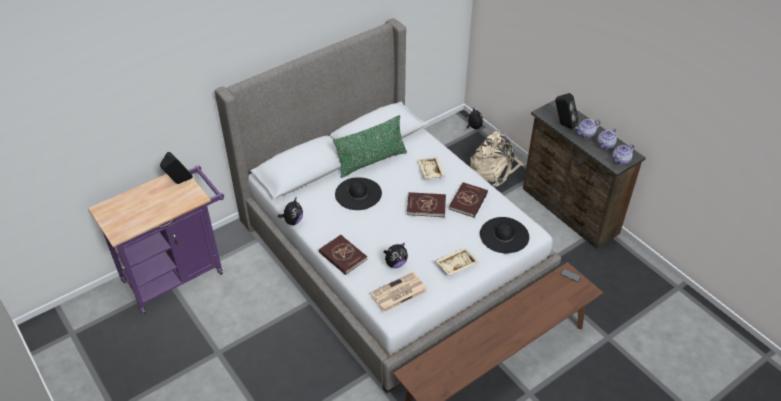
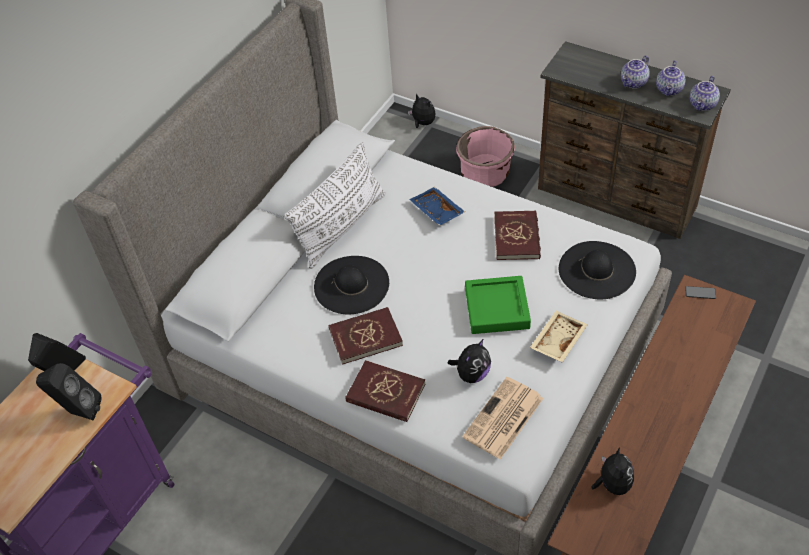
camera: 20 degrees left, 5 degrees up
(293, 221) = (275, 366): plush toy -> plush toy (612, 484)
(371, 161) = (341, 227): green pillow -> white pillow
(426, 206) = (462, 267): red book -> red book (365, 337)
(430, 171) = (436, 212): beige tray -> blue tray
(431, 235) = (497, 309): none -> green tray
(494, 169) = (485, 174): beige backpack -> pink planter
(563, 124) = (595, 79): black speaker -> black speaker (78, 411)

